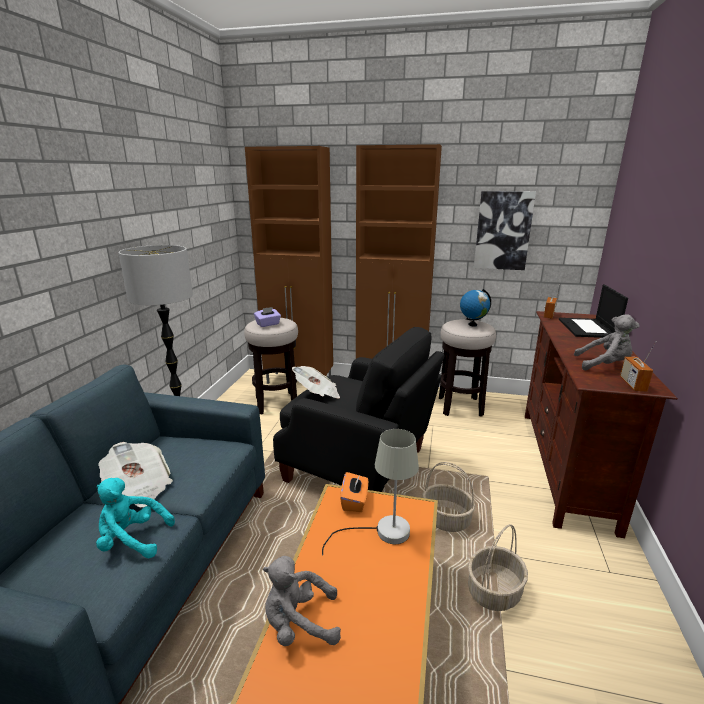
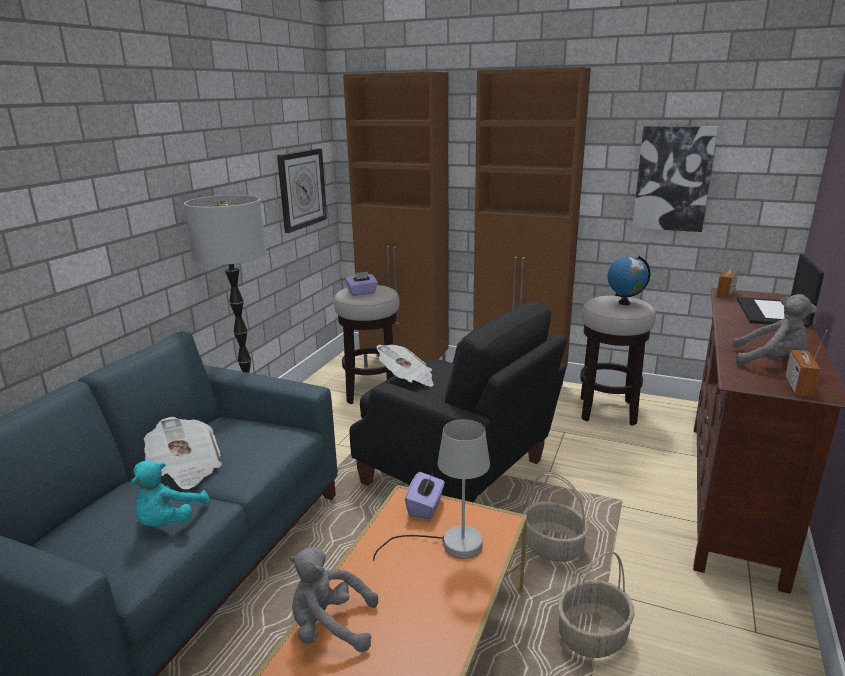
camera: 10 degrees right, 0 degrees up
(132, 540) = (169, 521): turquoise plush toy -> turquoise plush toy turned 90 degrees counterclockwise
(212, 241) = (302, 189): none -> wall clock
(354, 501) = (425, 507): orange tissue box -> purple tissue box

